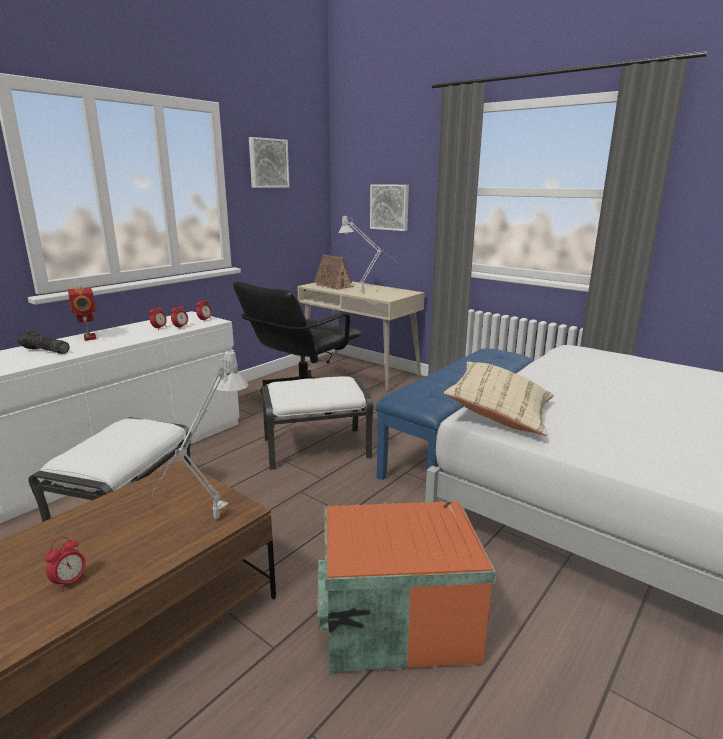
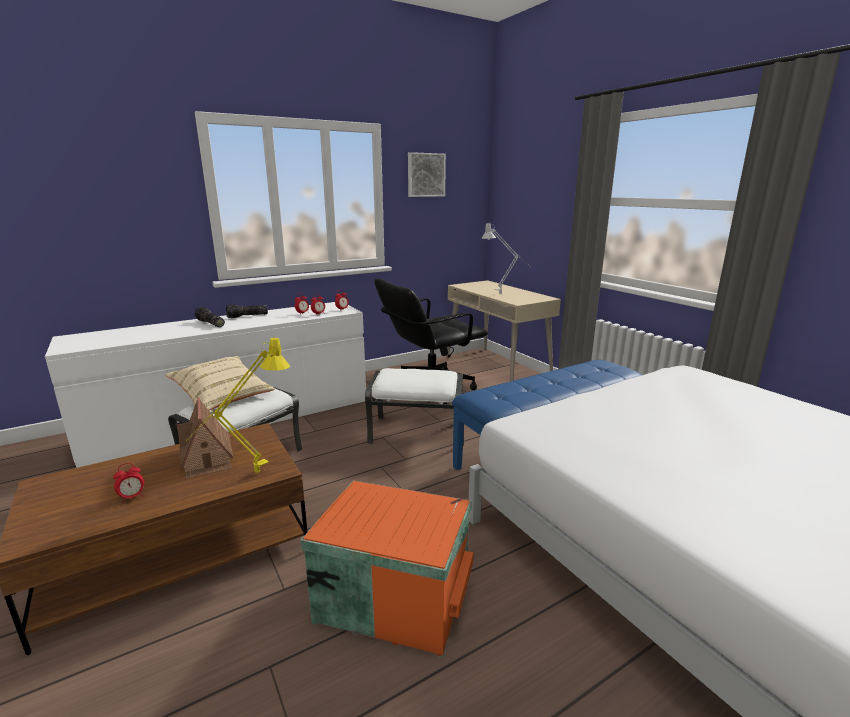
camera: 20 degrees right, 0 degrees up
(88, 338) = (247, 316): toy robot -> flashlight
(211, 524) = (251, 476): grey table lamp -> yellow table lamp
(334, 285) = (480, 287): toy house -> toy house (207, 457)
(390, 207) = (536, 215): picture -> none
(499, 414) = (541, 425): beige pillow -> beige pillow (222, 397)

